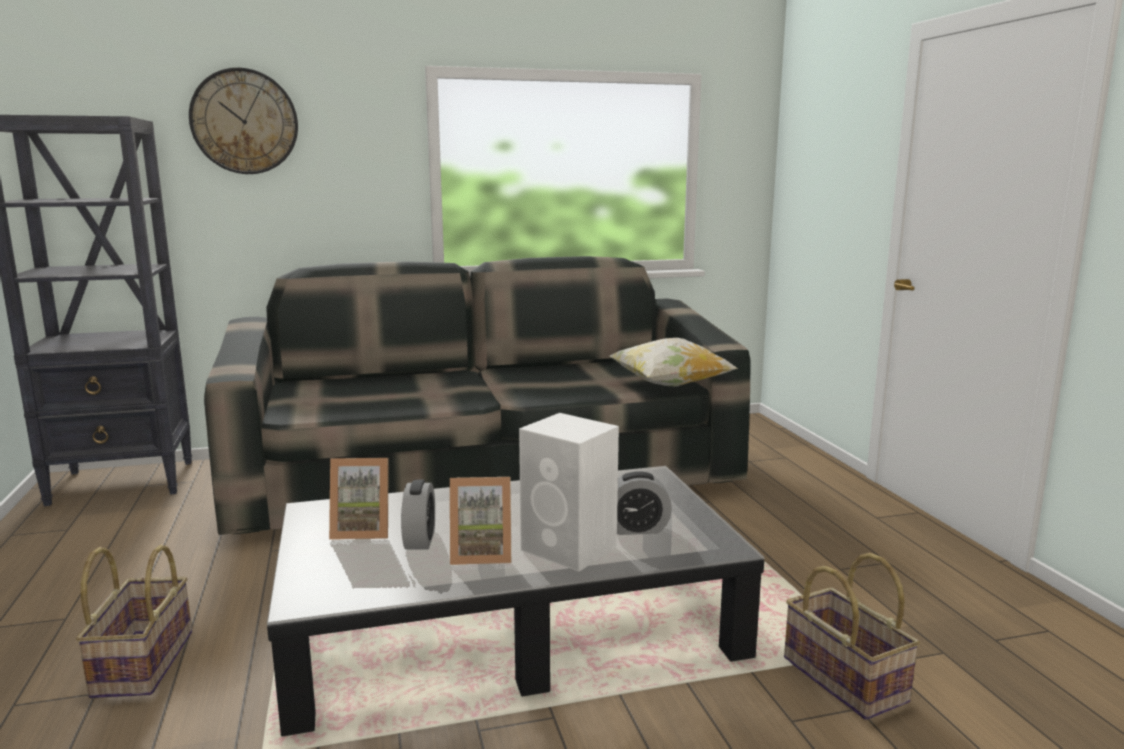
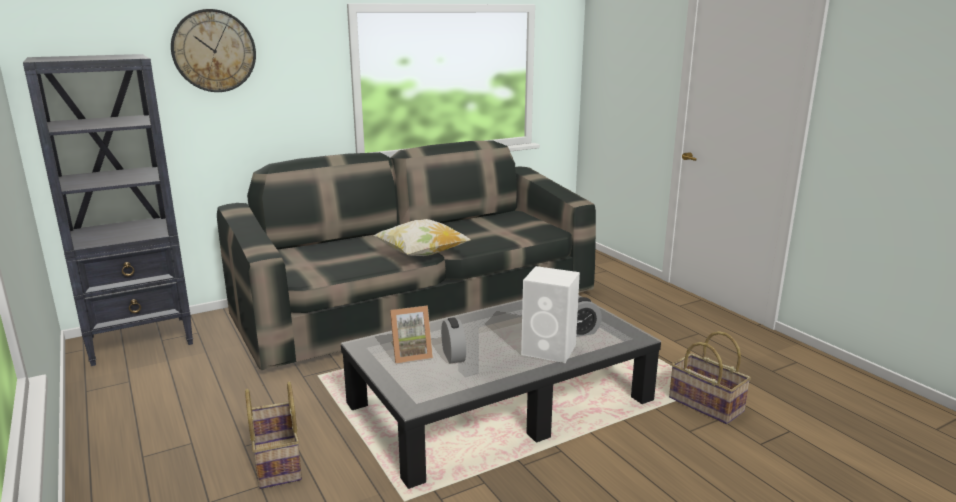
camera: 15 degrees left, 5 degrees up
(481, 554) = (499, 360): picture frame -> none
(669, 385) = (544, 232): pillow -> pillow (421, 255)

